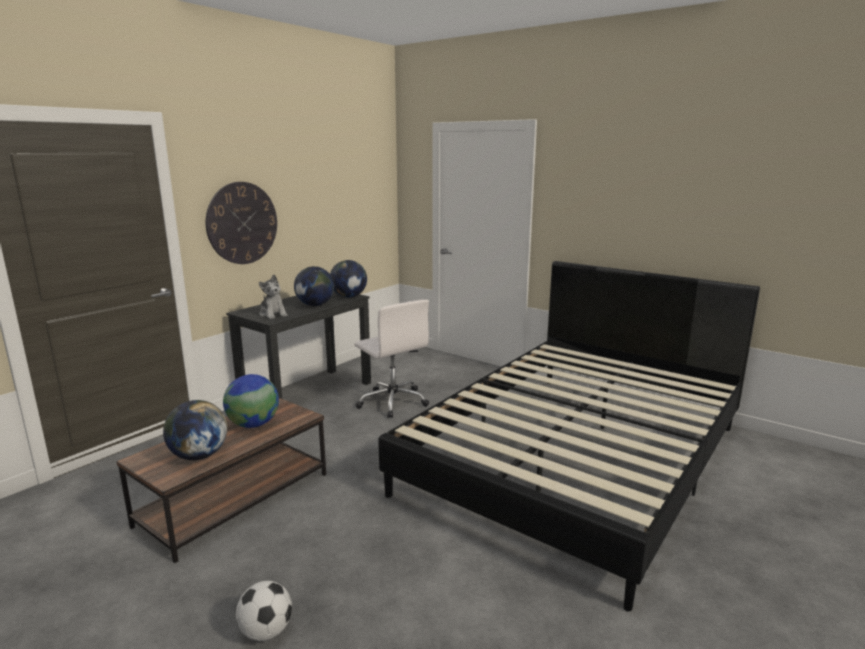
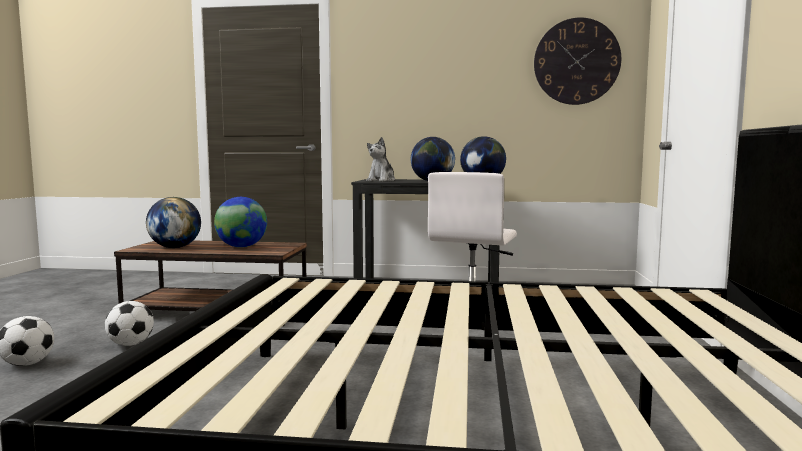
camera: 60 degrees right, 10 degrees down
(242, 223) = (397, 94): wall clock -> wall clock (576, 61)
(279, 560) = (131, 344): none -> football

